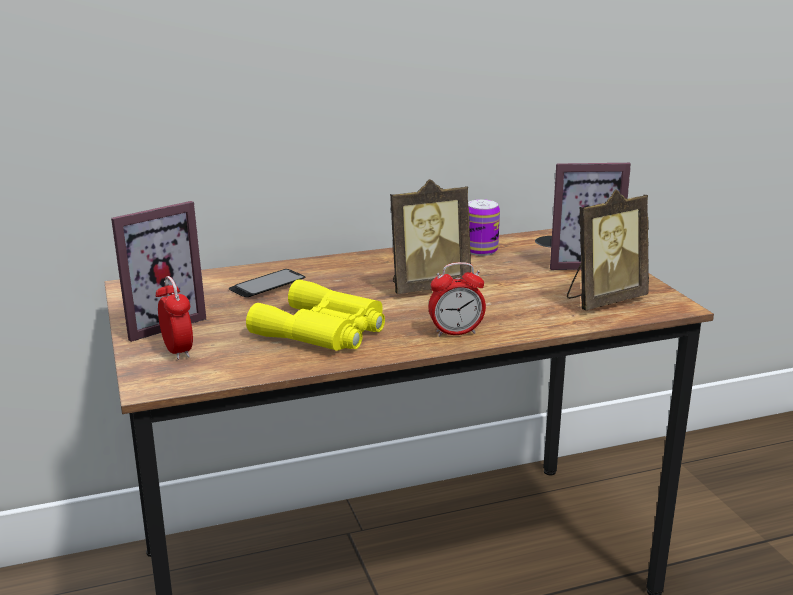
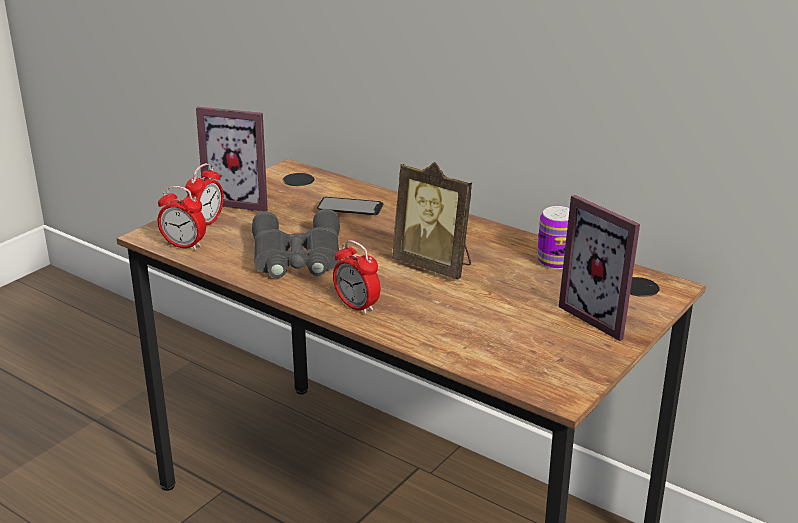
camera: 55 degrees right, 5 degrees up
(210, 374) = (184, 245): none -> alarm clock
(323, 331) = (296, 256): yellow binoculars -> grey binoculars
(603, 300) = (521, 352): picture frame -> none

